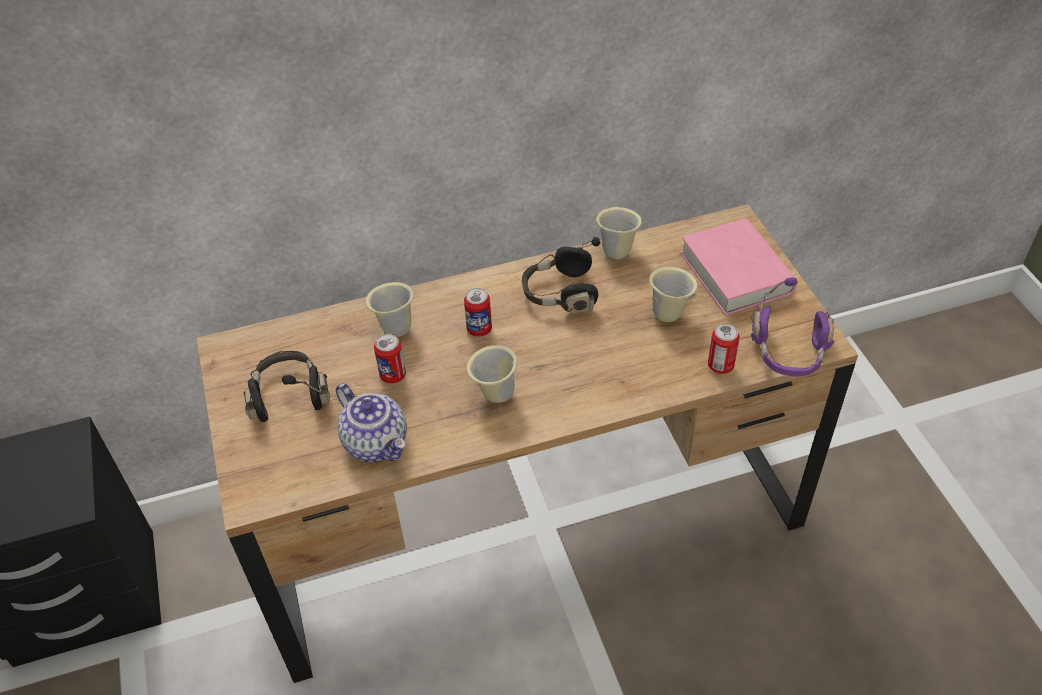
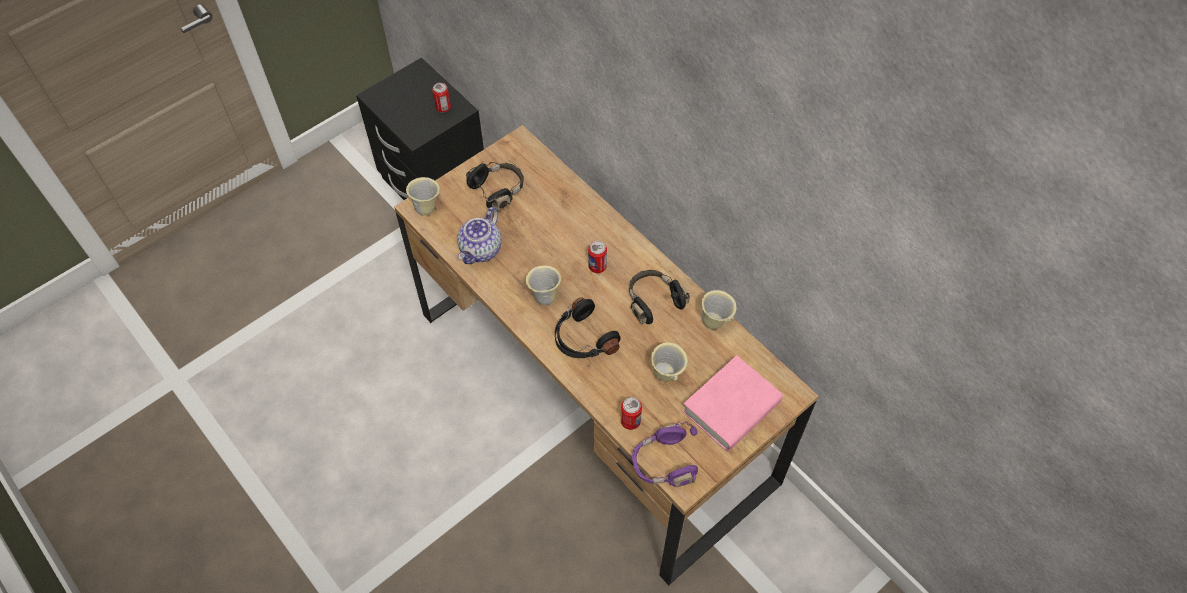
camera: 65 degrees right, 10 degrees up
(393, 375) = (536, 236): can -> can (443, 108)
(394, 328) = (576, 220): beige mug -> beige mug (427, 208)
(580, 375) = (583, 339): none -> black headphones

